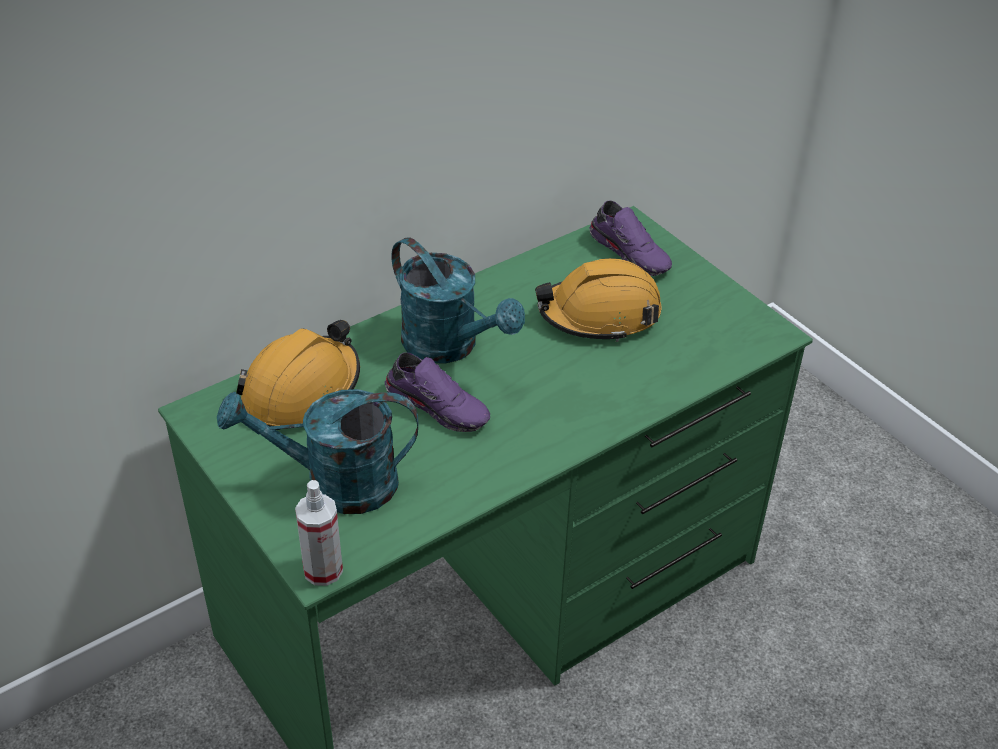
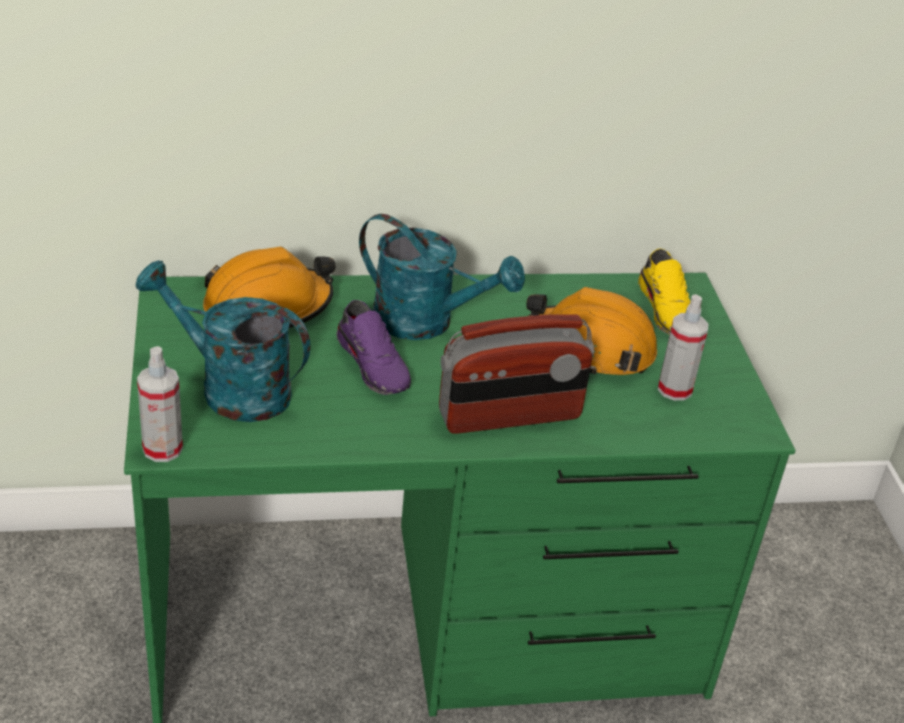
camera: 25 degrees right, 5 degrees down
(450, 346) = (426, 322): turquoise watering can -> turquoise watering can turned 45 degrees counterclockwise
(585, 405) = (510, 416): none -> radio
(631, 253) = (668, 310): purple shoe -> yellow shoe
(690, 324) = (674, 389): none -> spray bottle

